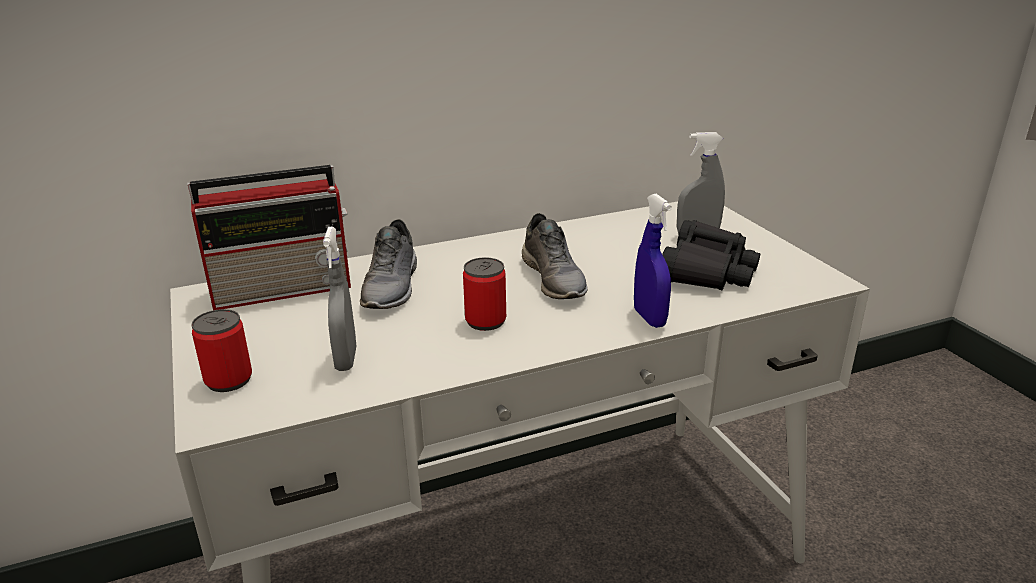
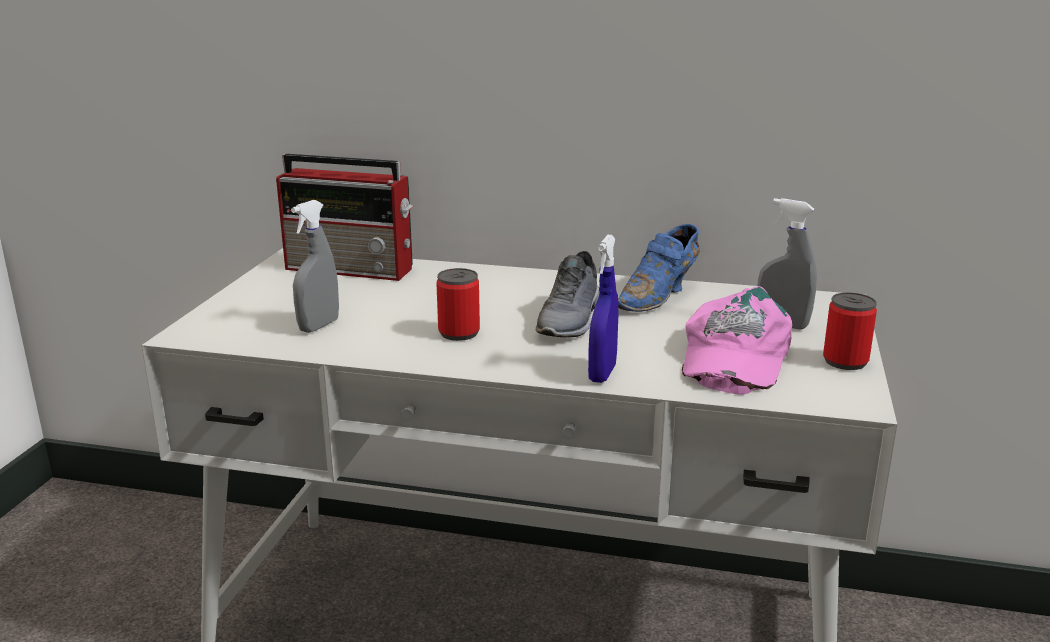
camera: 35 degrees right, 5 degrees down
(229, 380) = (229, 314): can -> can (845, 361)
(393, 287) = (429, 289): grey shoe -> none
(585, 237) = (659, 296): none -> blue shoe
(707, 271) = (733, 356): black binoculars -> pink cap

